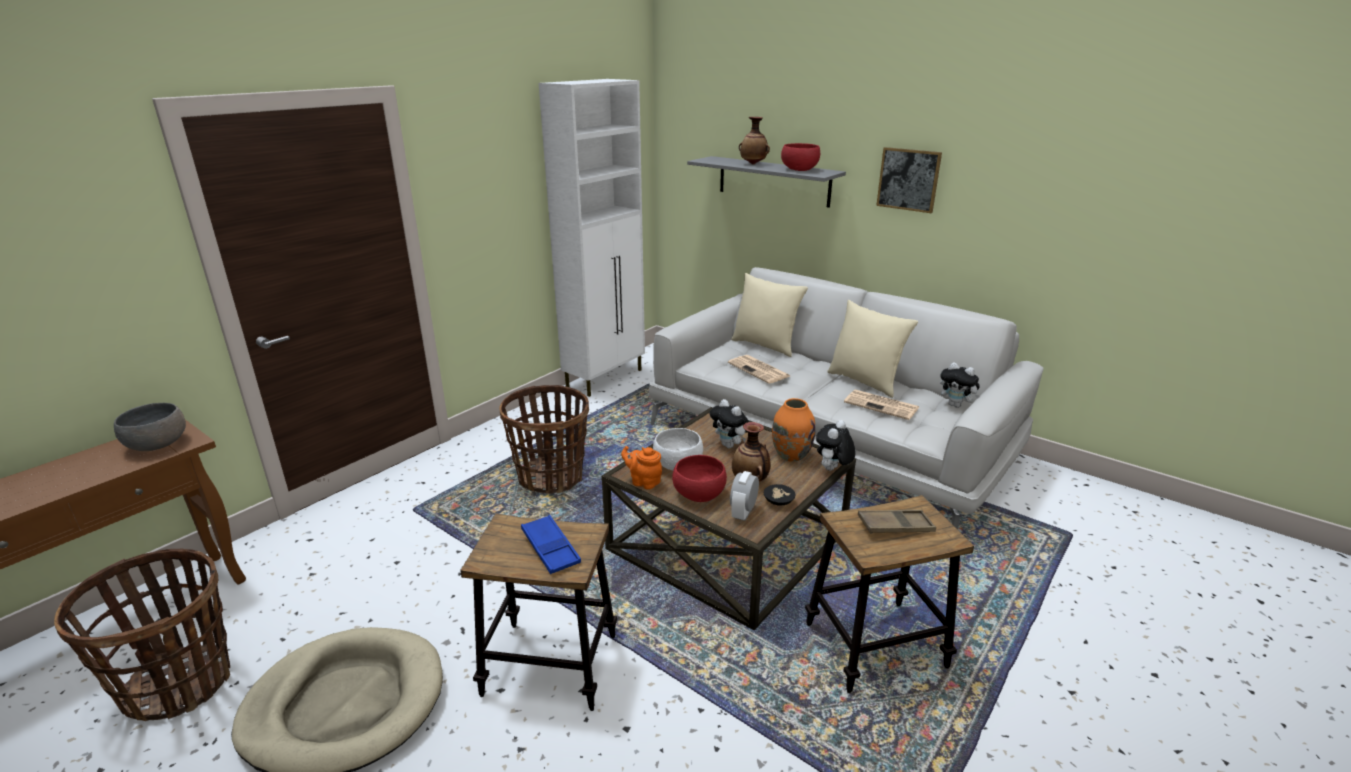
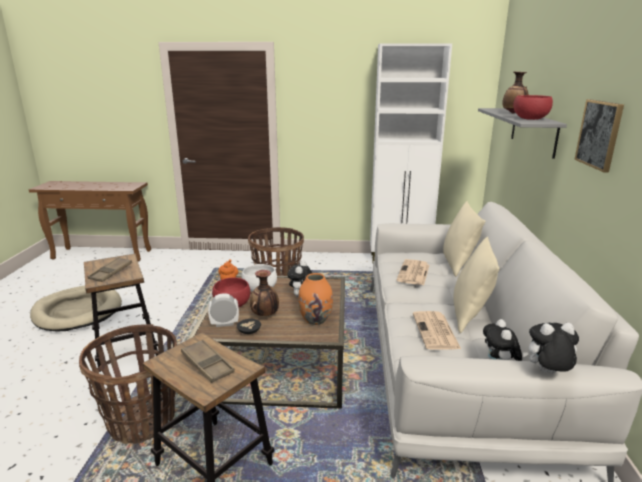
camera: 55 degrees right, 5 degrees down
(157, 444) = (123, 186): grey bowl -> none
(179, 684) = (76, 278): basket -> basket (142, 420)
(550, 548) = (111, 272): blue tray -> brown tray
(832, 470) = (314, 340): plush toy -> plush toy (547, 373)

